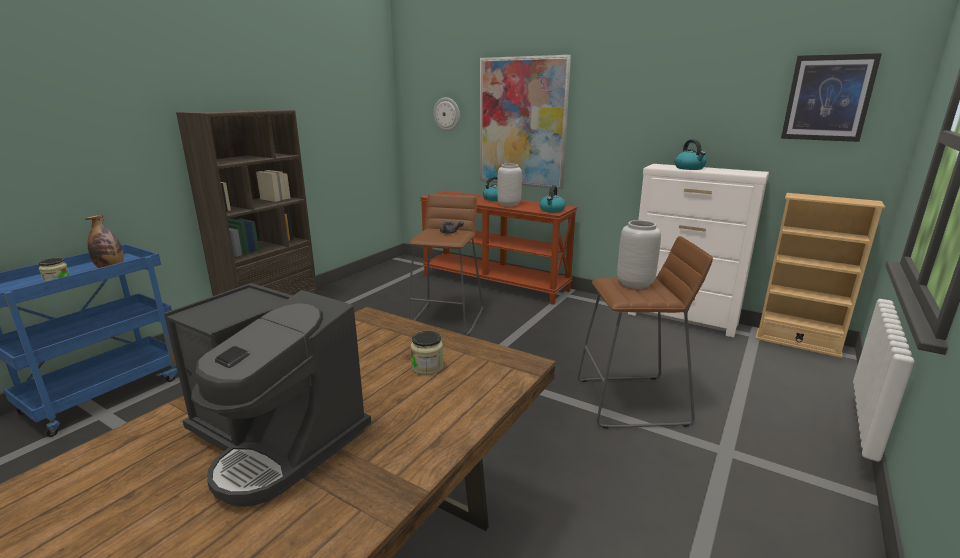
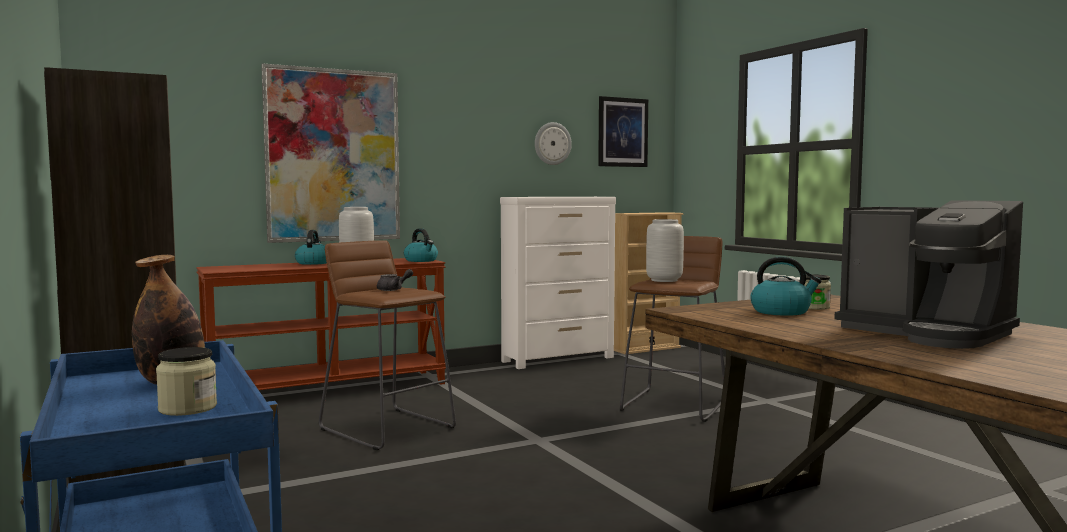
camera: 60 degrees left, 15 degrees down
(277, 439) = (926, 333): coffee machine -> coffee machine turned 75 degrees clockwise
(447, 114) = (194, 143): wall clock -> wall clock (552, 143)
(689, 168) = (546, 196): kettle -> kettle (781, 312)

